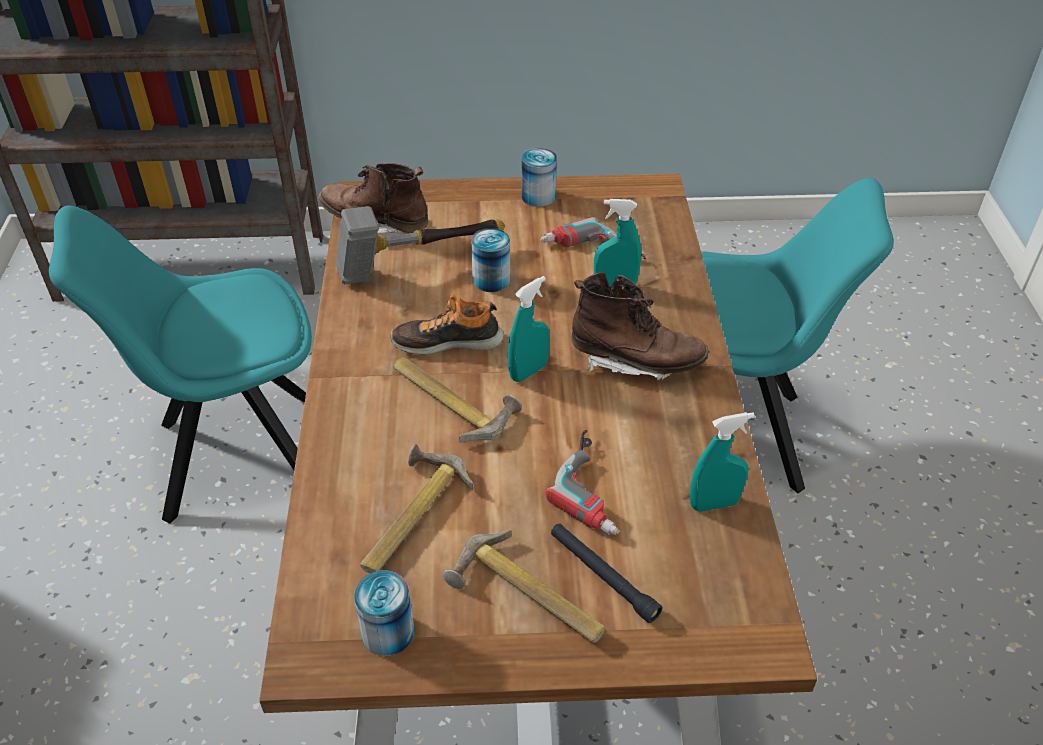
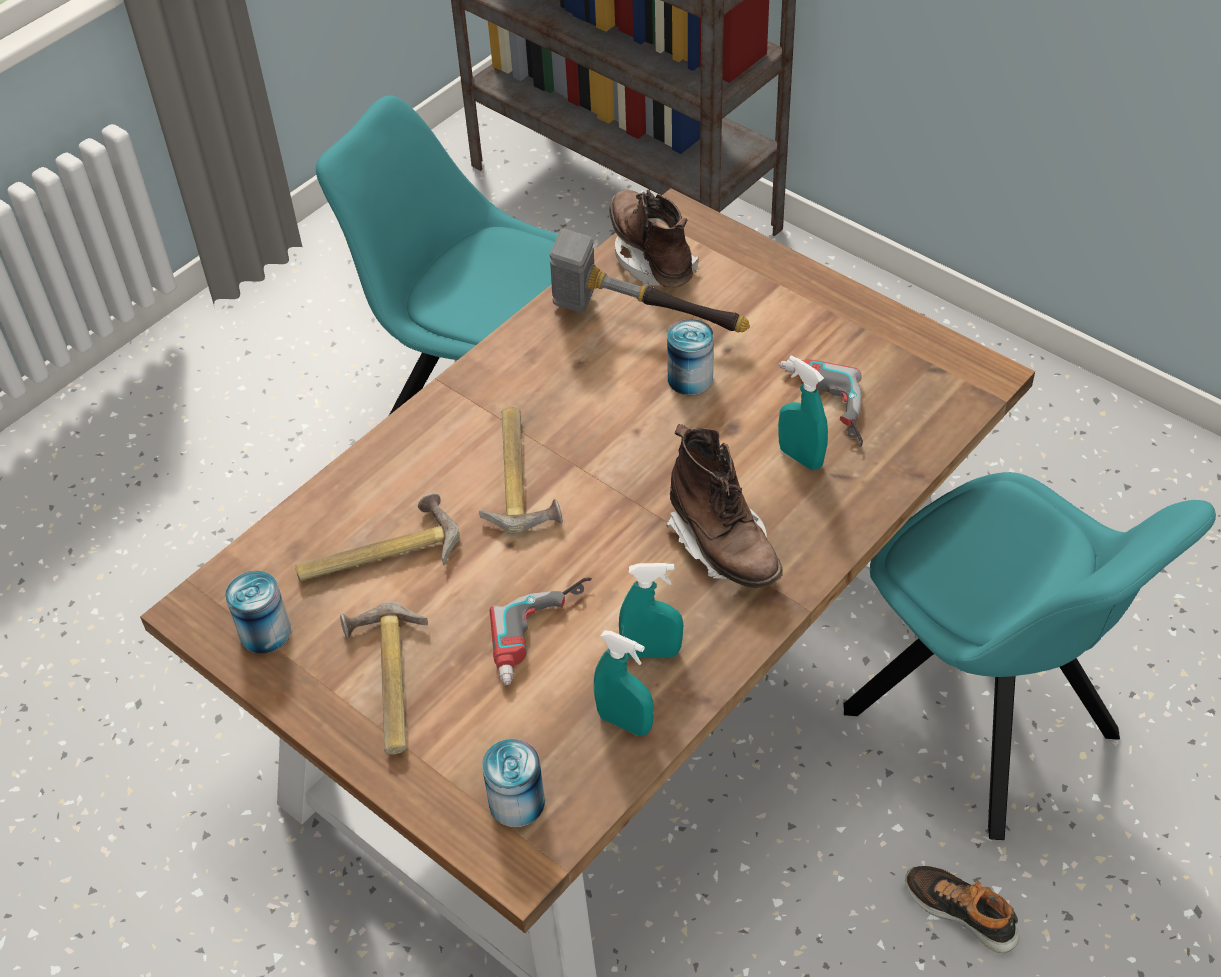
camera: 45 degrees right, 5 degrees up
(447, 341) = (581, 417): shoe -> shoe (961, 910)
(528, 371) = (616, 491): turquoise spray bottle -> turquoise spray bottle (651, 652)
(538, 196) = (844, 313): can -> can (517, 802)
(602, 576) = (461, 710): black flashlight -> none

